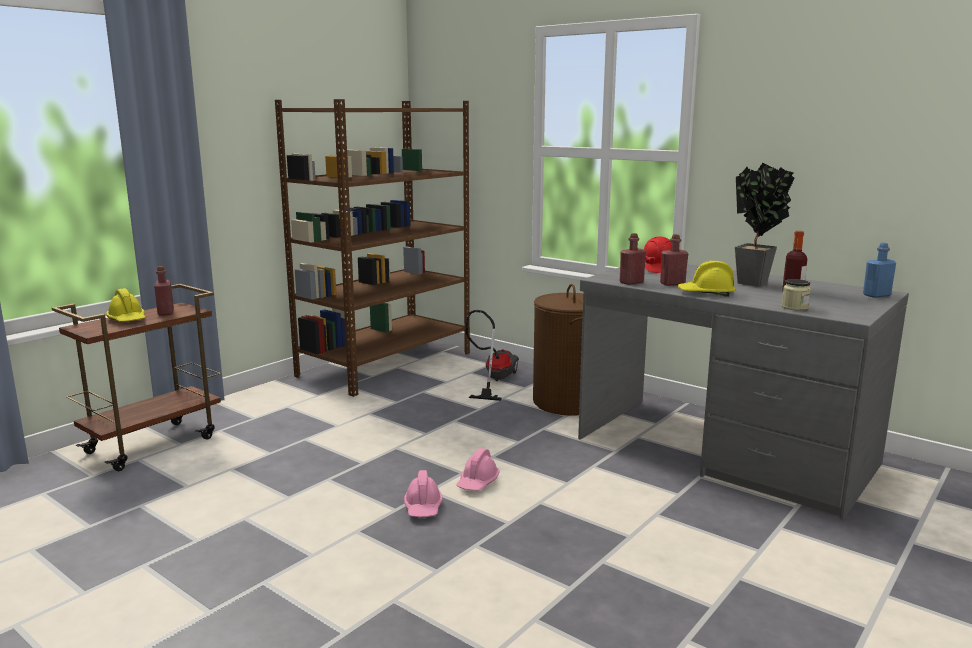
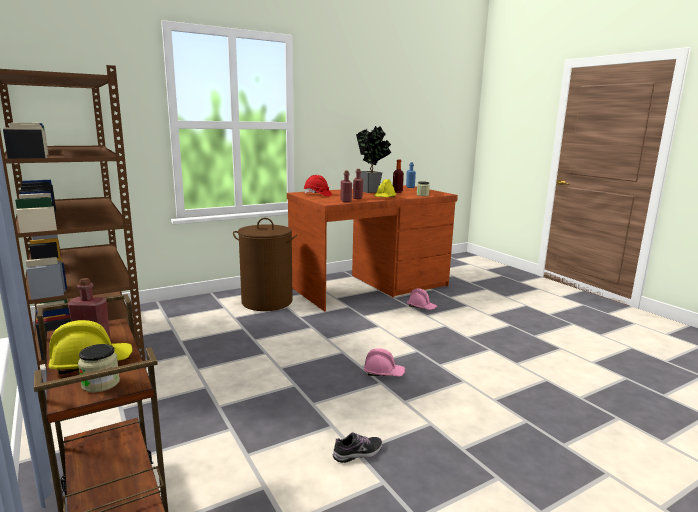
camera: 70 degrees left, 0 degrees up
(95, 327) = (101, 383): none -> jar
(242, 519) = (358, 453): none -> shoe
(478, 482) = (360, 349): pink hard hat -> pink hard hat (421, 307)
(493, 380) = (196, 313): vacuum cleaner -> none
(724, 451) = (370, 286): grey desk -> brown desk

